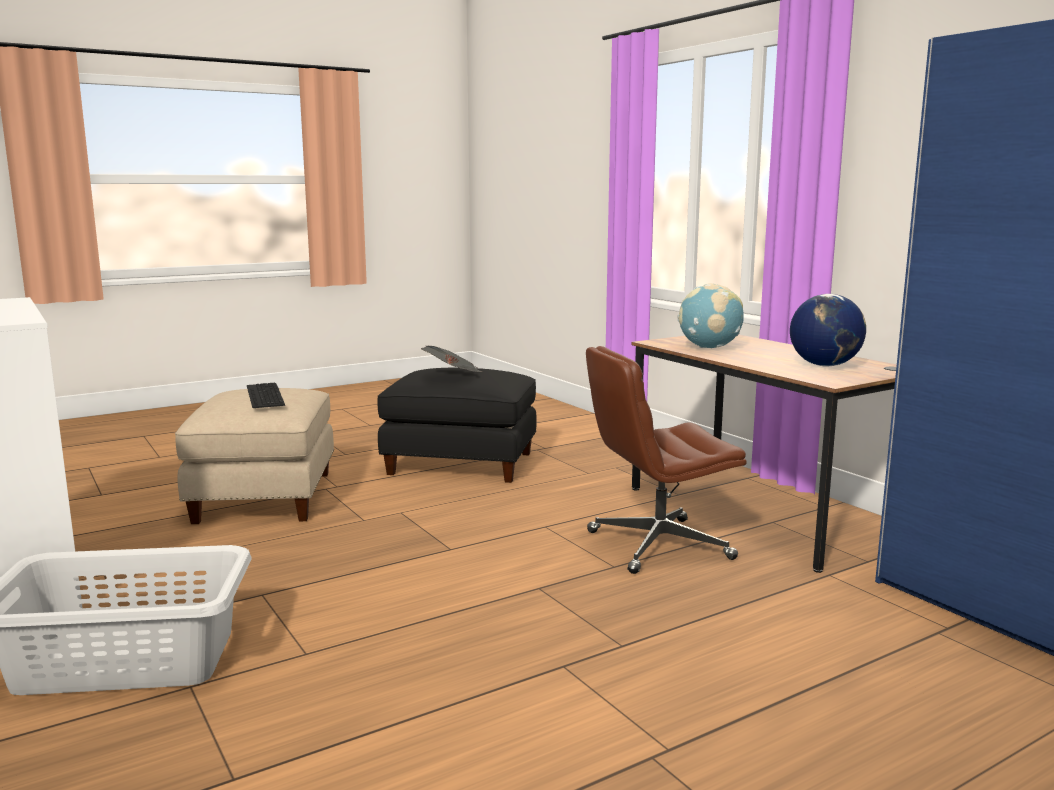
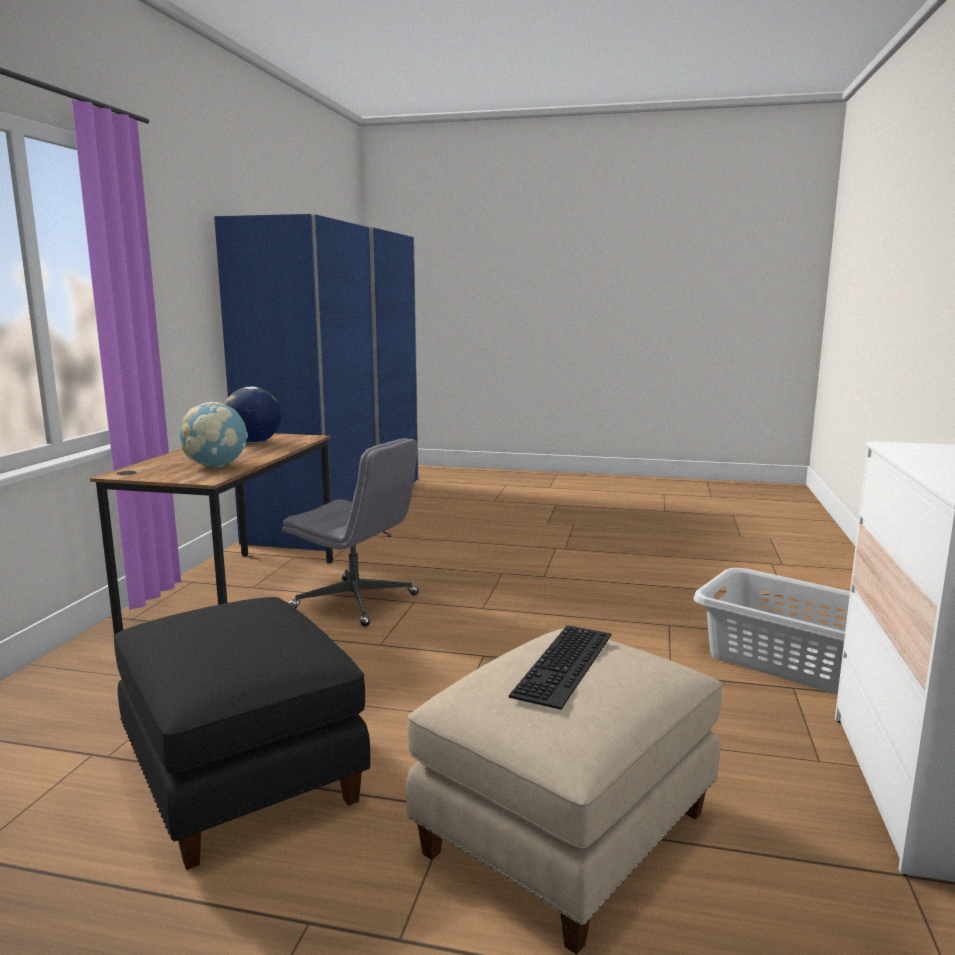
camera: 135 degrees left, 0 degrees up
(453, 375) = (262, 621): newspaper -> none
(657, 546) = (356, 602): brown office chair -> grey office chair

